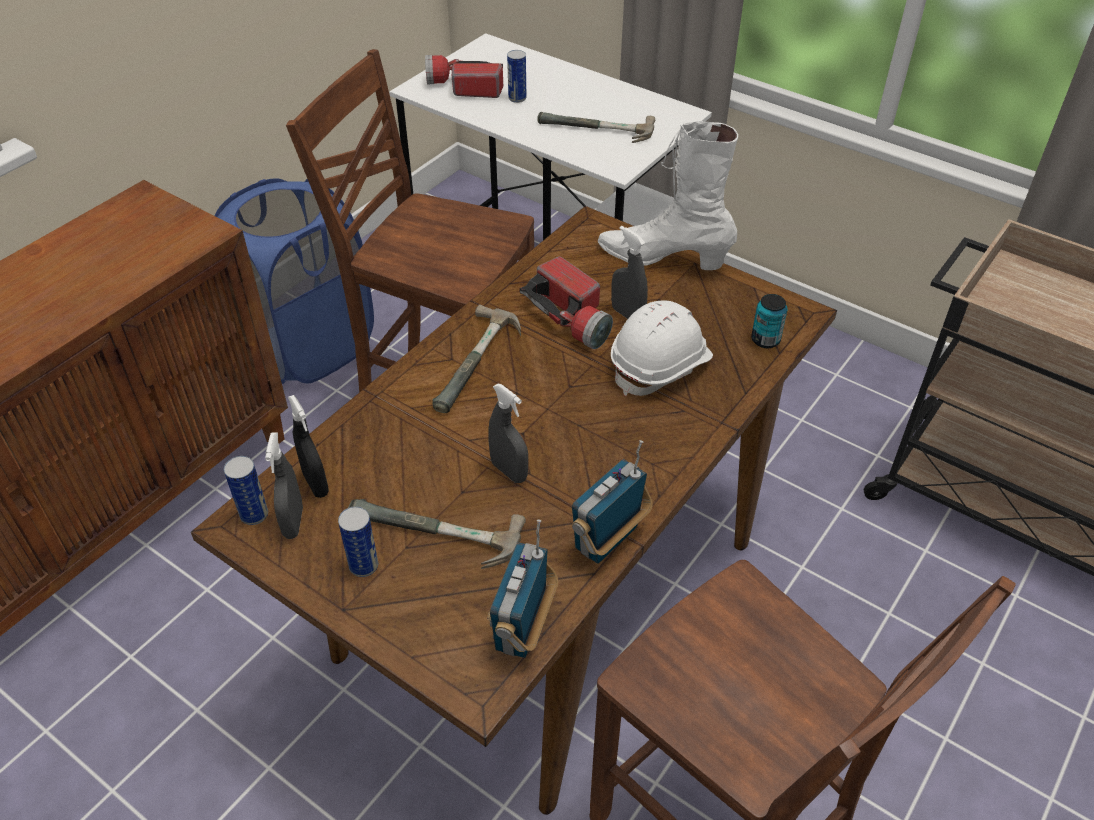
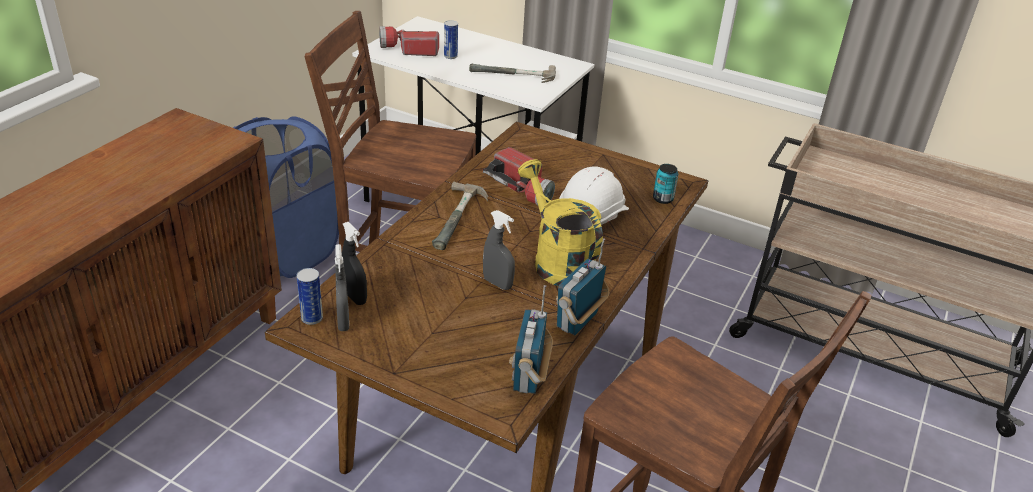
camera: 10 degrees left, 10 degrees down
(363, 566) = (403, 345): can -> none
(432, 537) = (450, 326): hammer -> none
(597, 437) = (557, 260): none -> yellow watering can
(627, 314) = (561, 186): grey spray bottle -> none
(663, 258) = (580, 152): white boot -> none

